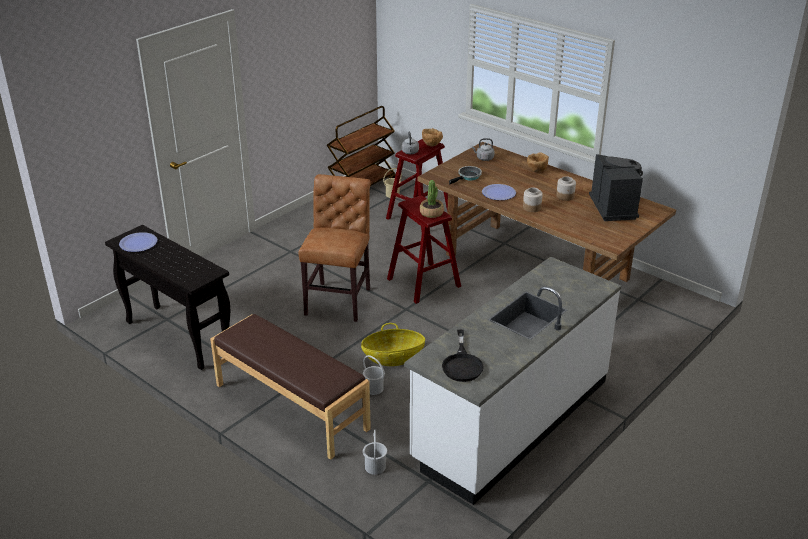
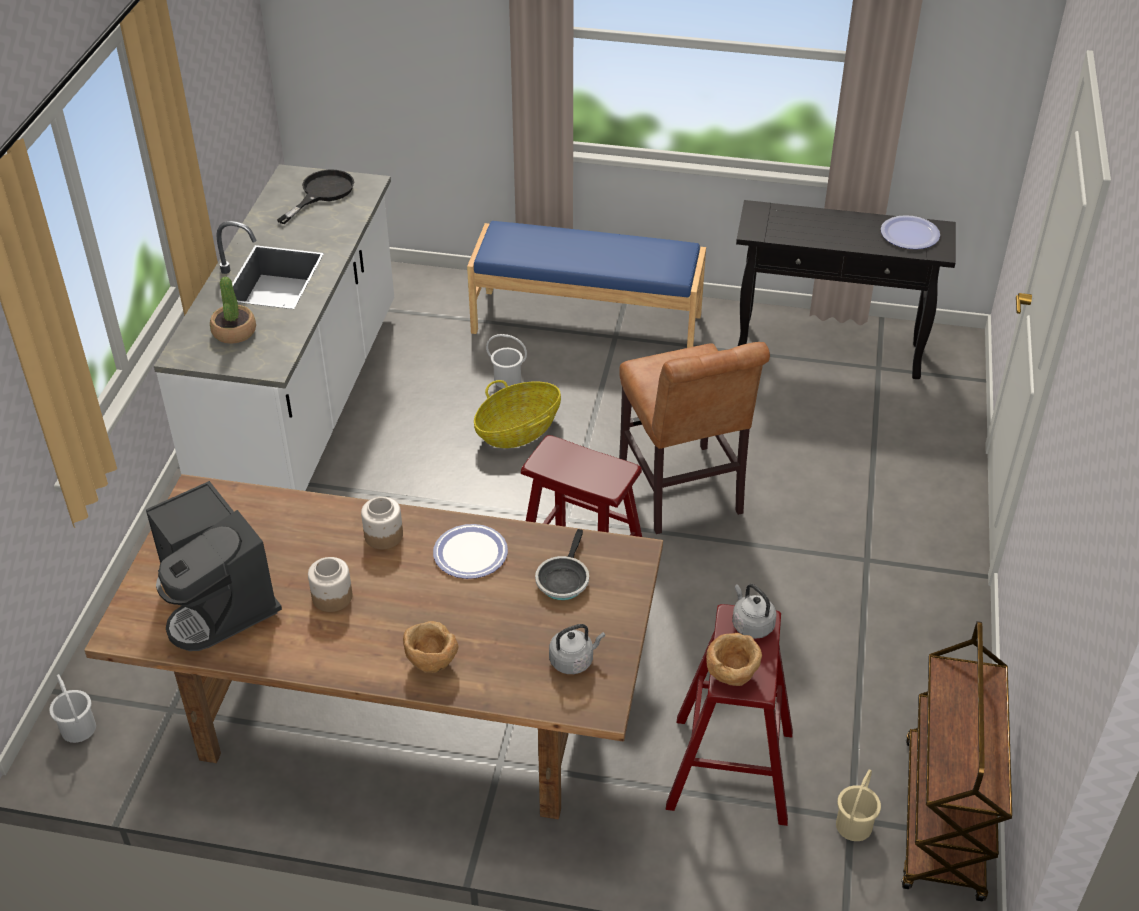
camera: 150 degrees right, 10 degrees up
(290, 407) = (587, 323): brown bench -> blue bench
(375, 467) = (432, 299): white bucket -> white bucket (78, 729)
(431, 213) = (561, 460): potted plant -> potted plant (234, 332)
(462, 364) = (322, 193): black frying pan -> black frying pan turned 60 degrees clockwise

